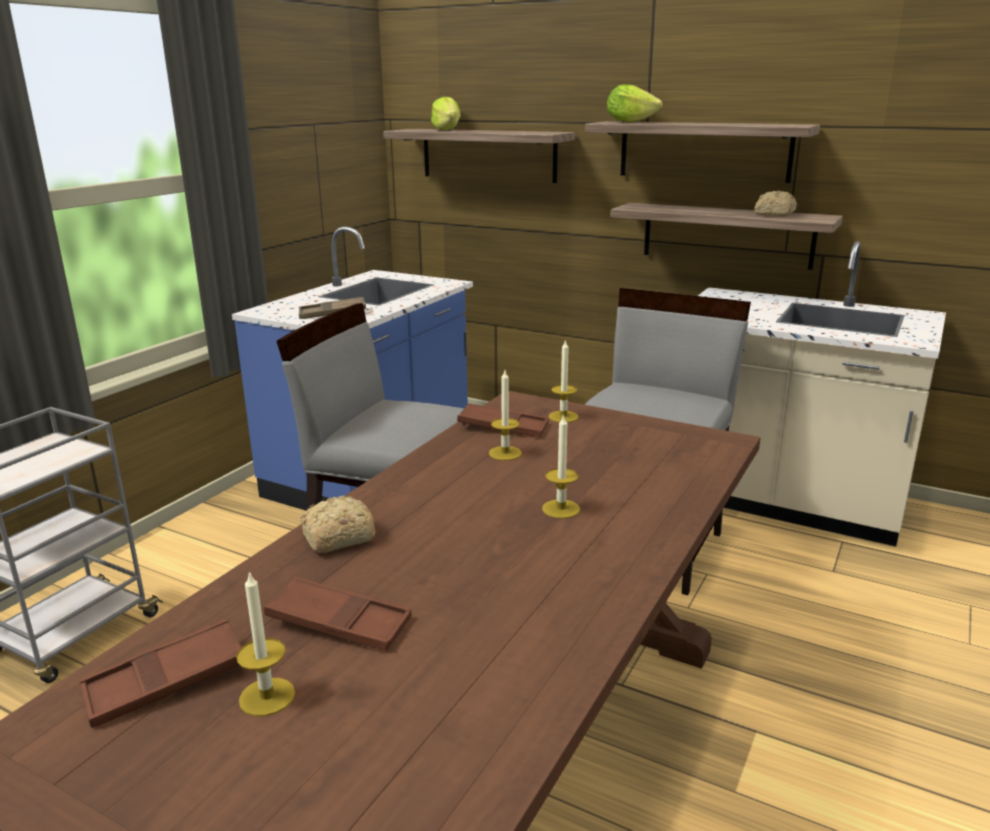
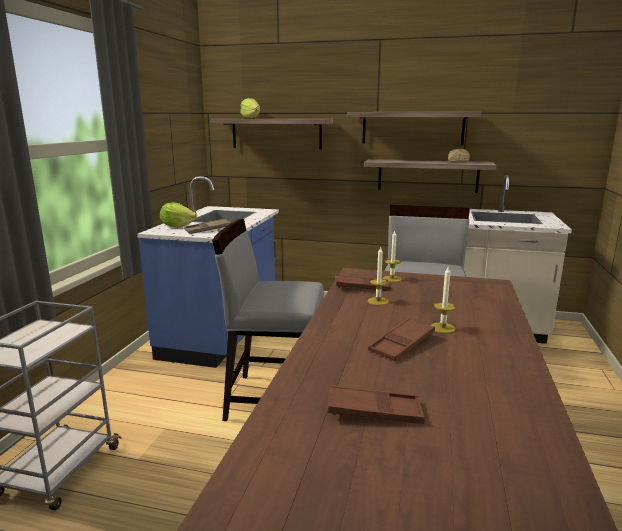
camera: 15 degrees left, 5 degrees down
(166, 681) = (290, 469): brown tray -> brown tray (402, 344)
(267, 697) = (372, 466): candle -> none
(336, 538) = (320, 360): bread -> none
(630, 122) = (370, 111): lettuce -> lettuce (177, 226)

